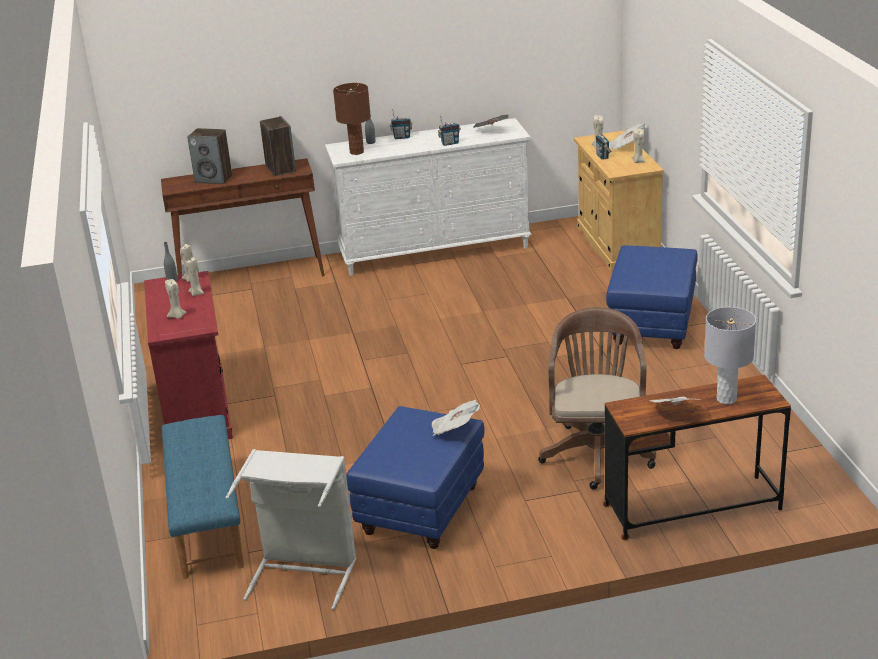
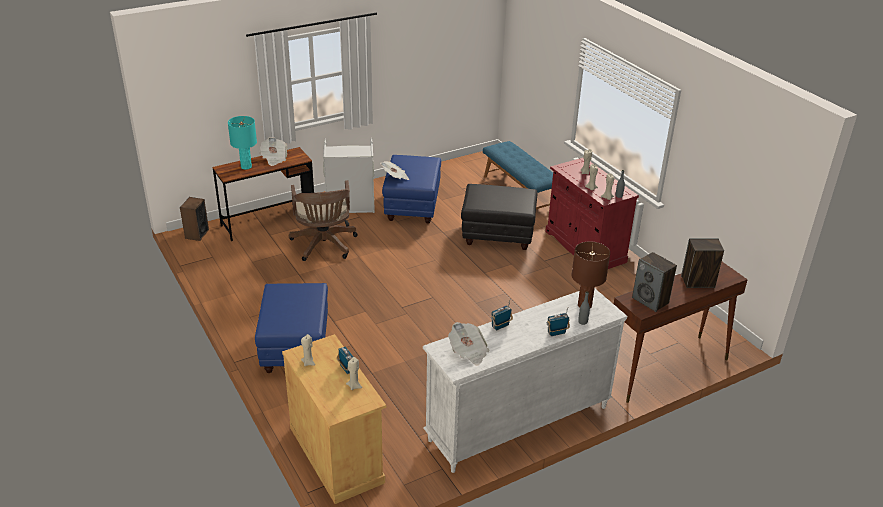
camera: 160 degrees right, 5 degrees up
(304, 572) = (453, 177): grey laundry basket -> grey laundry basket (350, 206)
(310, 440) = (498, 235): none -> black ottoman
(626, 146) = (323, 390): newspaper -> none
(727, 399) = (246, 167): grey table lamp -> turquoise table lamp
(822, 497) = (196, 234): none -> speaker

